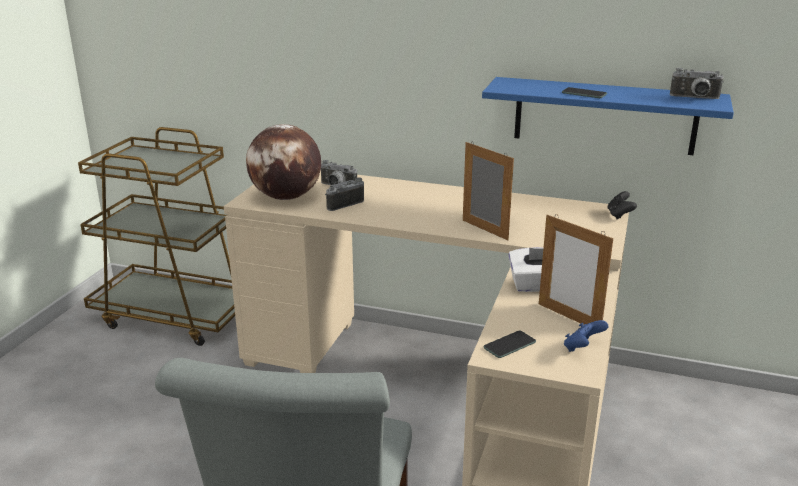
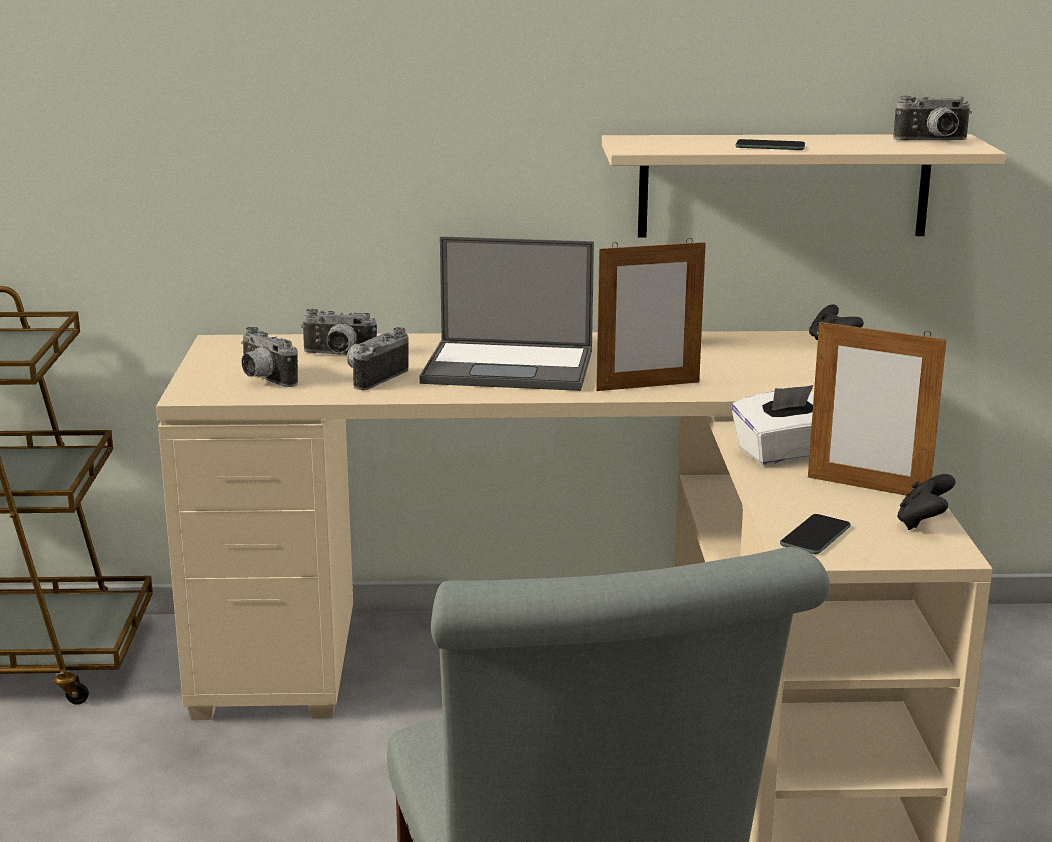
camera: 20 degrees left, 5 degrees down
(286, 197) = (262, 380): globe -> camera
(419, 206) = (511, 367): none -> laptop
(484, 230) = (648, 386): picture frame -> picture frame turned 135 degrees clockwise
(582, 348) = (923, 523): blue game controller -> black game controller
(604, 115) = (784, 185): blue shelf -> beige shelf

